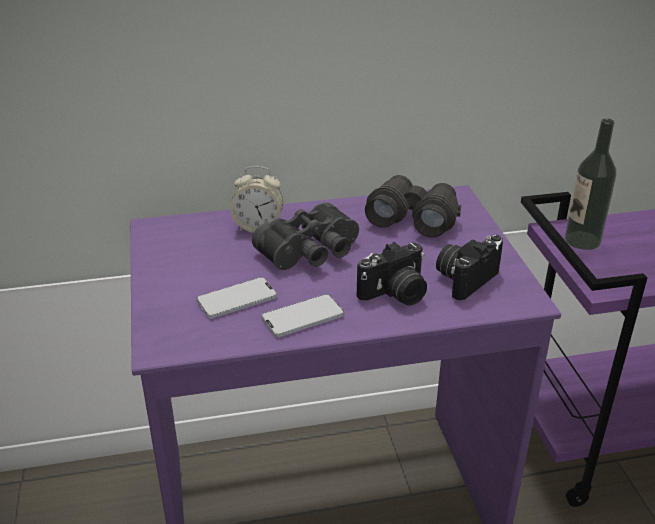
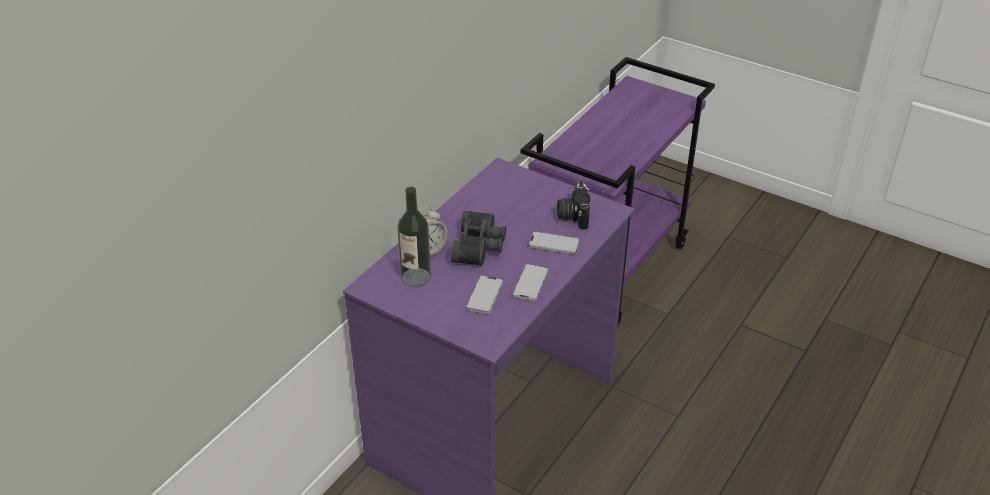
camera: 45 degrees left, 5 degrees up
(395, 294) = (554, 244): camera -> phone
(412, 218) = (499, 195): black binoculars -> none
(582, 240) = (567, 160): bottle -> bottle (416, 277)

